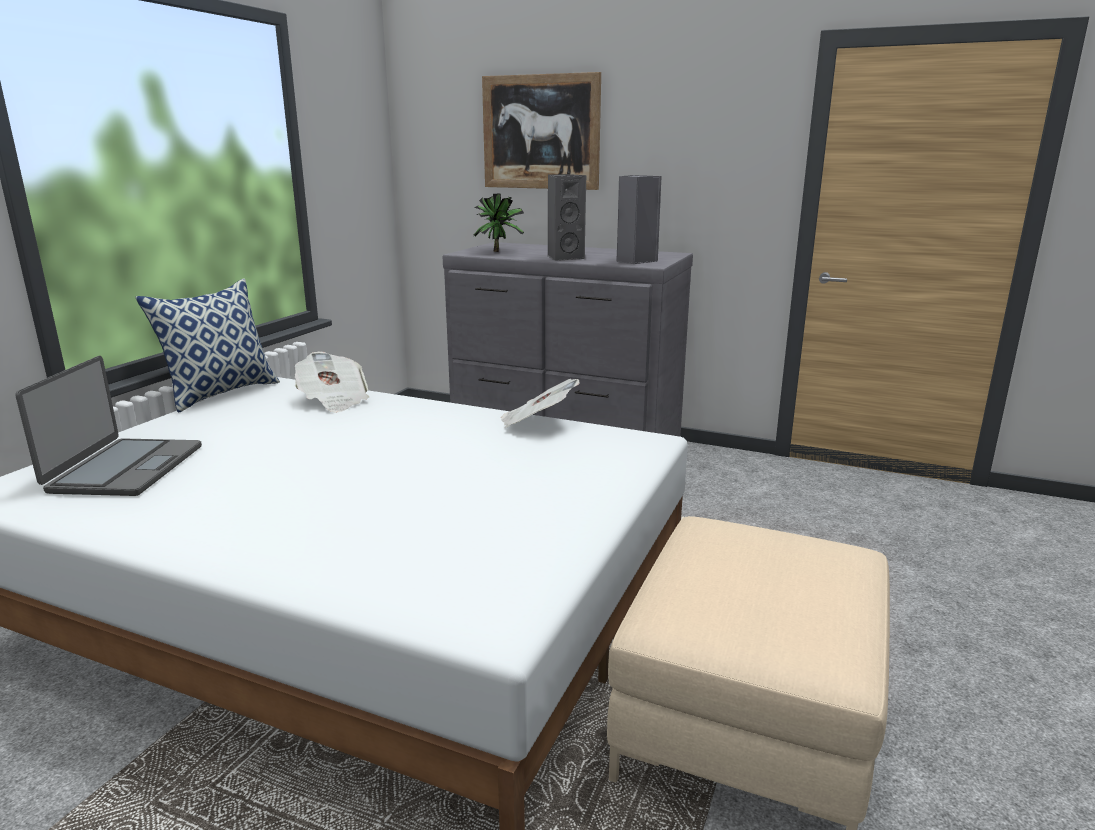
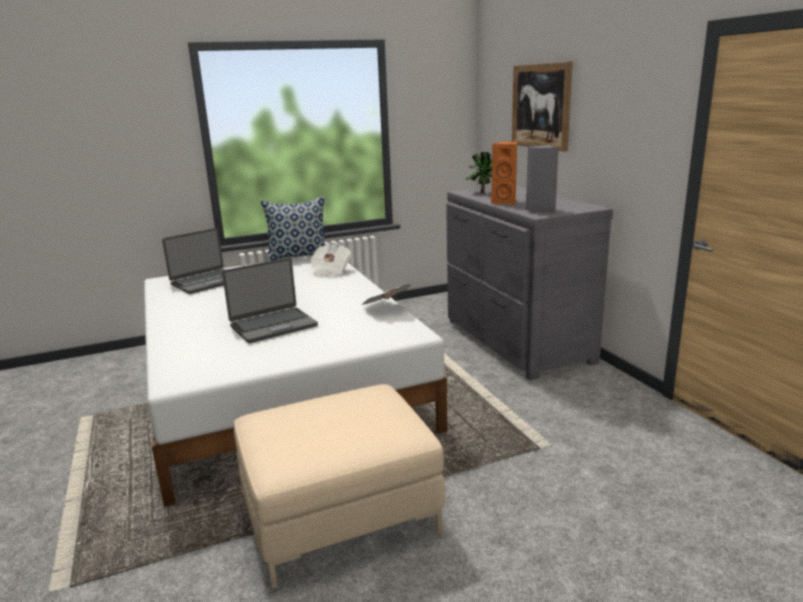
camera: 45 degrees right, 0 degrees up
(438, 491) = (273, 326): none -> laptop
(564, 258) = (505, 202): grey speaker -> orange speaker

